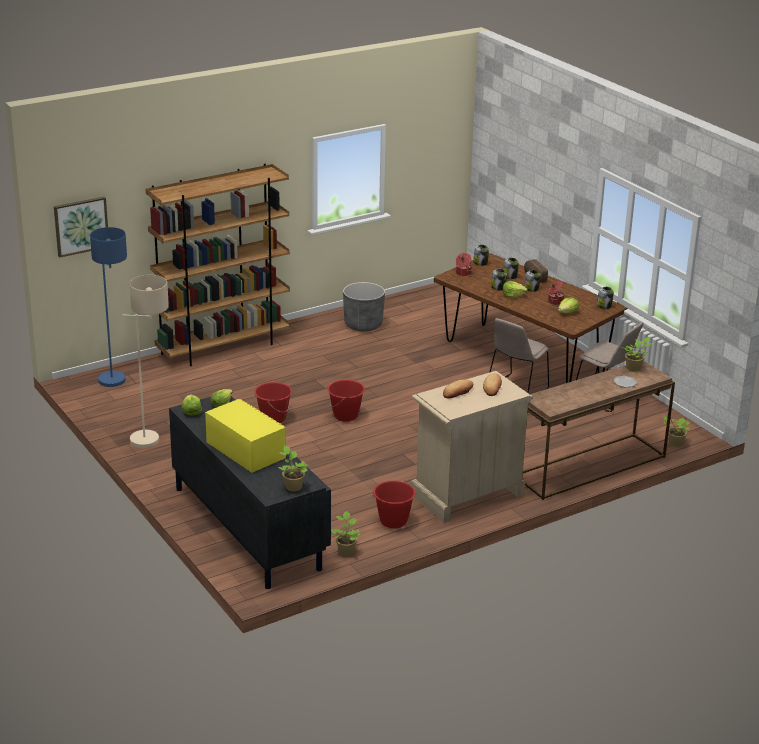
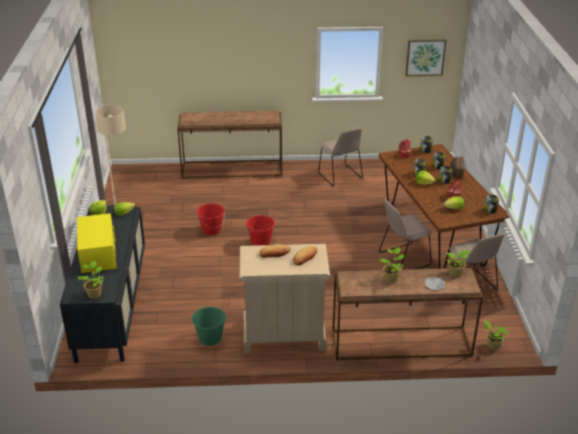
camera: 30 degrees right, 5 degrees up
(81, 226) = (128, 62): picture -> picture (425, 57)
(116, 383) = (143, 177): blue floor lamp -> none
(224, 347) = (233, 169): brown bookcase -> brown console table
(346, 551) = (154, 351): potted plant -> potted plant (391, 278)
(363, 324) = (340, 176): grey planter -> beige chair
(393, 521) = (210, 339): red bucket -> green bucket

